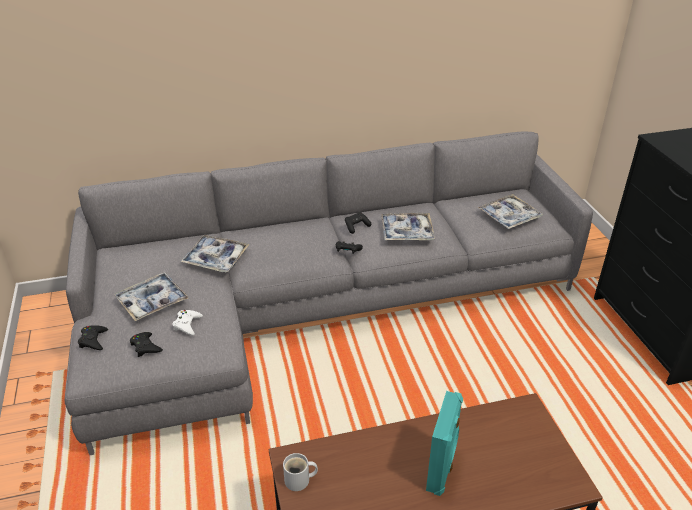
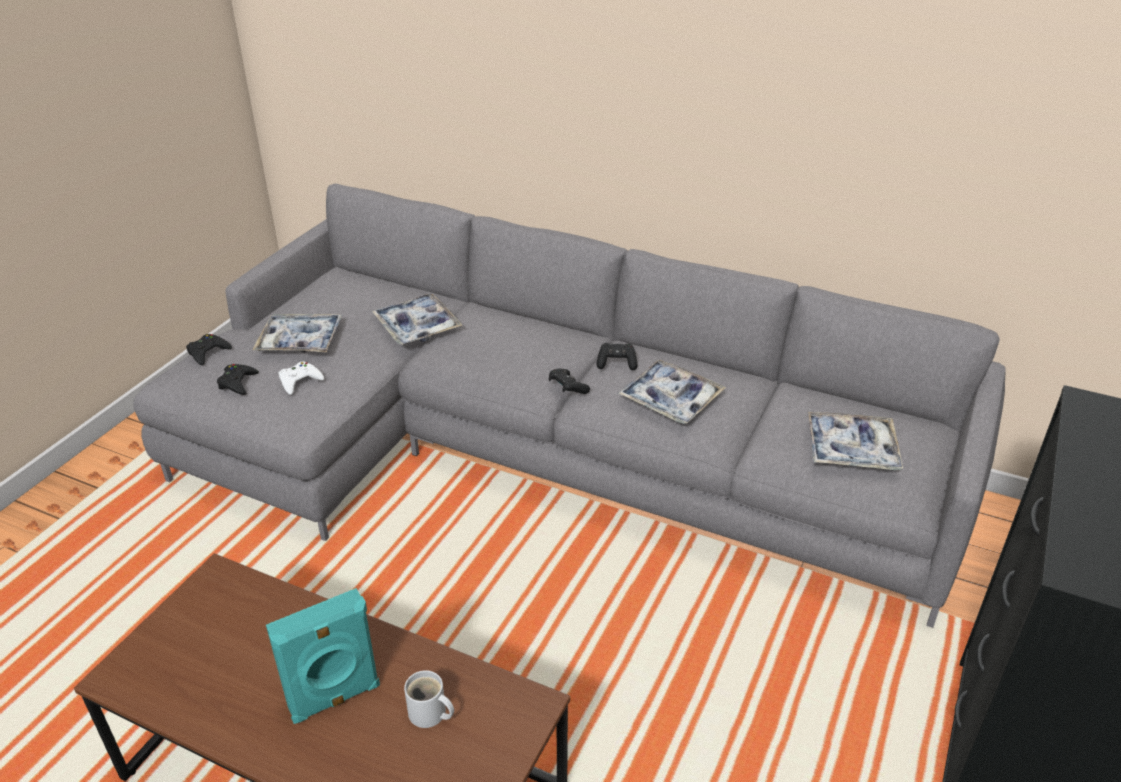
camera: 40 degrees right, 0 degrees up
(299, 481) = (195, 604): white mug -> white mug (429, 714)

